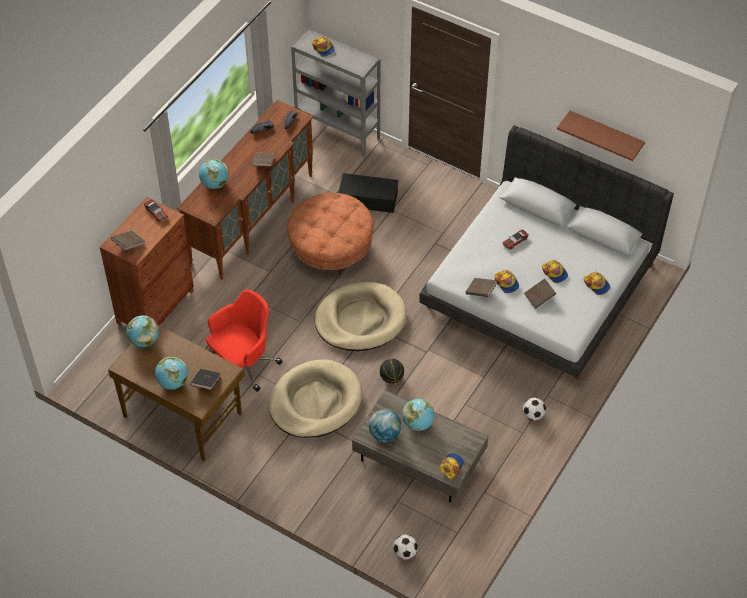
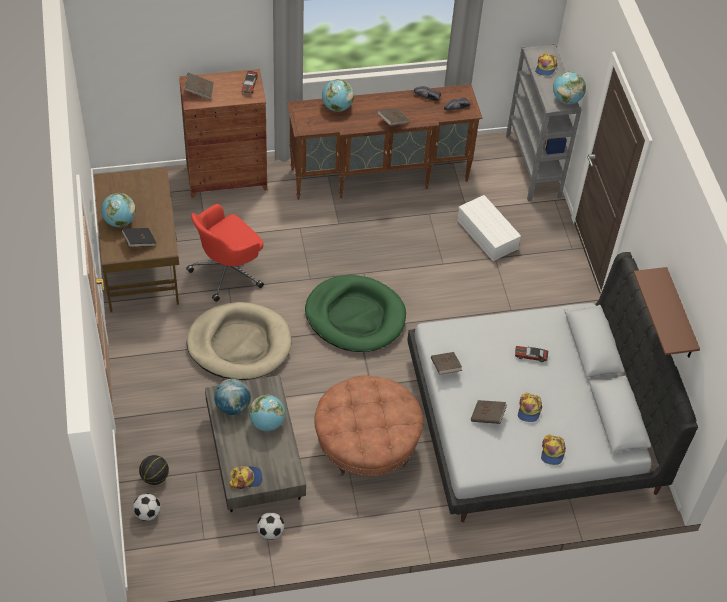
camera: 45 degrees right, 0 degrees up
(144, 340) = (143, 176): globe -> globe (566, 99)
(243, 364) = (228, 271): red office chair -> red office chair turned 135 degrees clockwise
(331, 249) = (406, 246): brown ottoman -> brown ottoman (367, 443)
(360, 320) = (355, 316): beige dog bed -> green dog bed
(369, 198) = (488, 235): black storage box -> white storage box
(391, 378) = (318, 380): basketball -> basketball (155, 477)
(506, 283) = (476, 380): cap -> none
(533, 415) = (385, 512): football -> football (270, 532)

